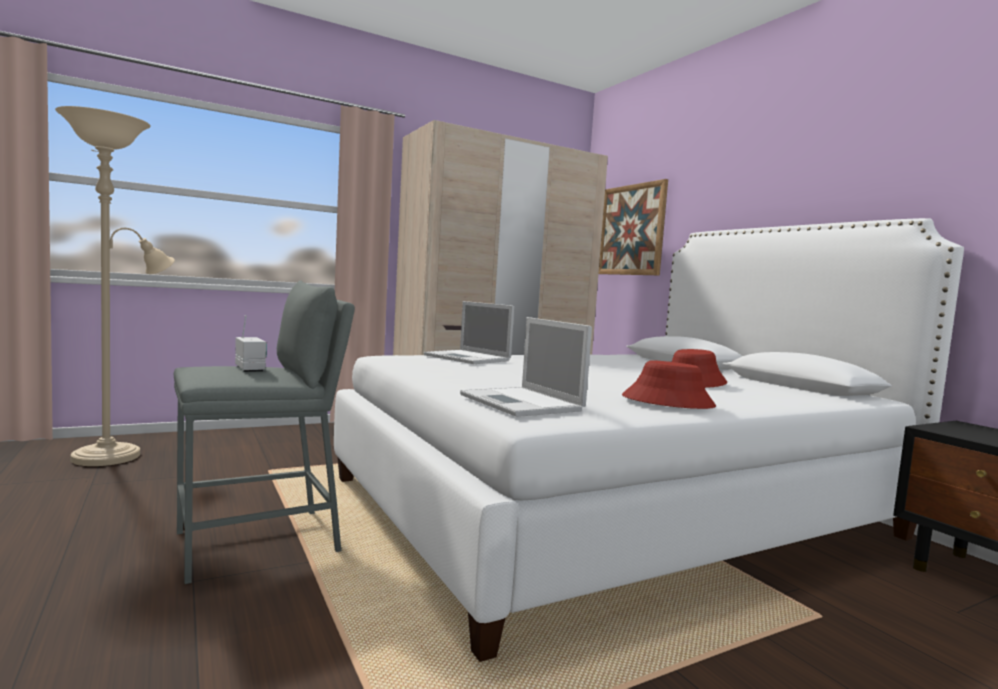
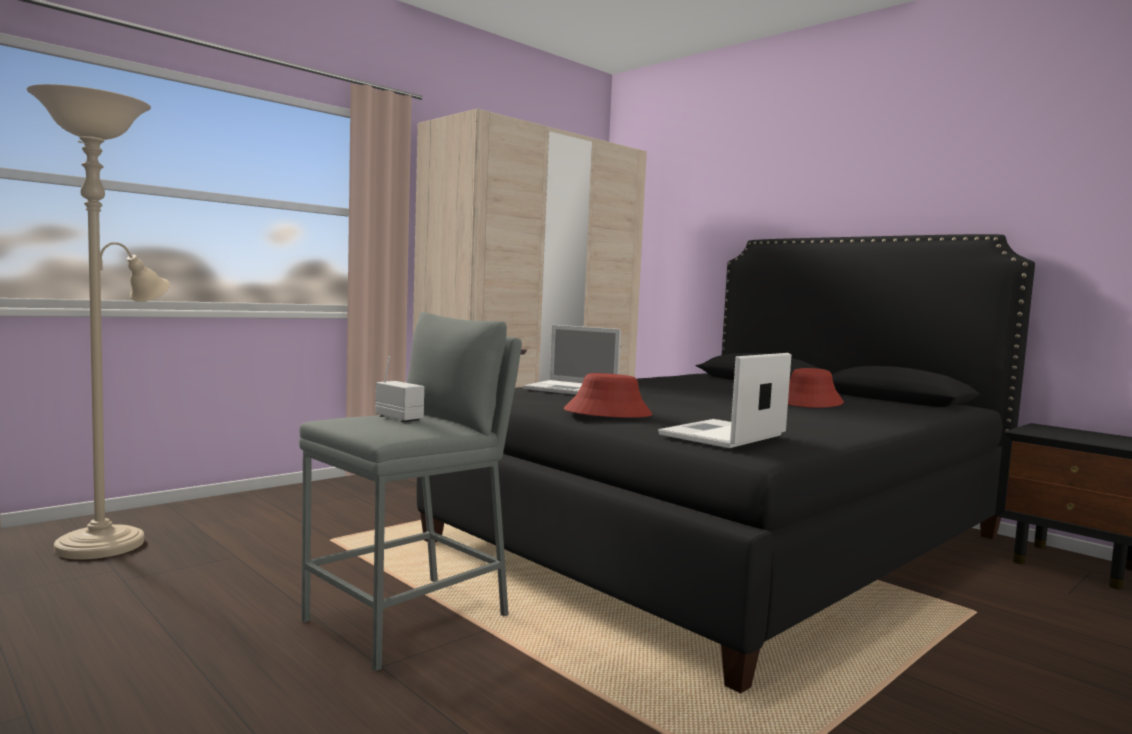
camera: 15 degrees left, 0 degrees up
(522, 403) = (722, 435): laptop -> laptop turned 90 degrees clockwise
(611, 507) = (727, 538): white bed -> black bed
(631, 230) = (669, 234): picture -> none
(668, 402) = (830, 424): red hat -> red hat (608, 413)

